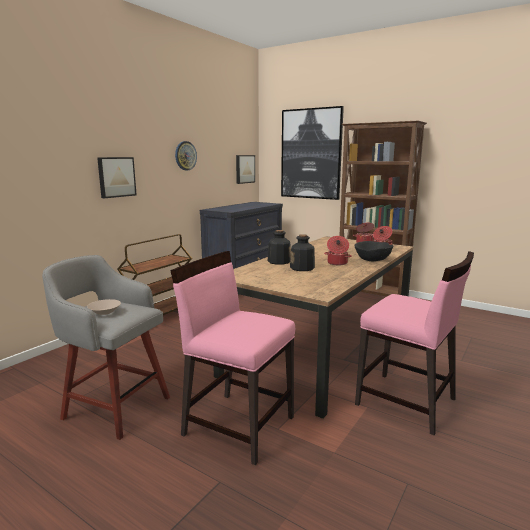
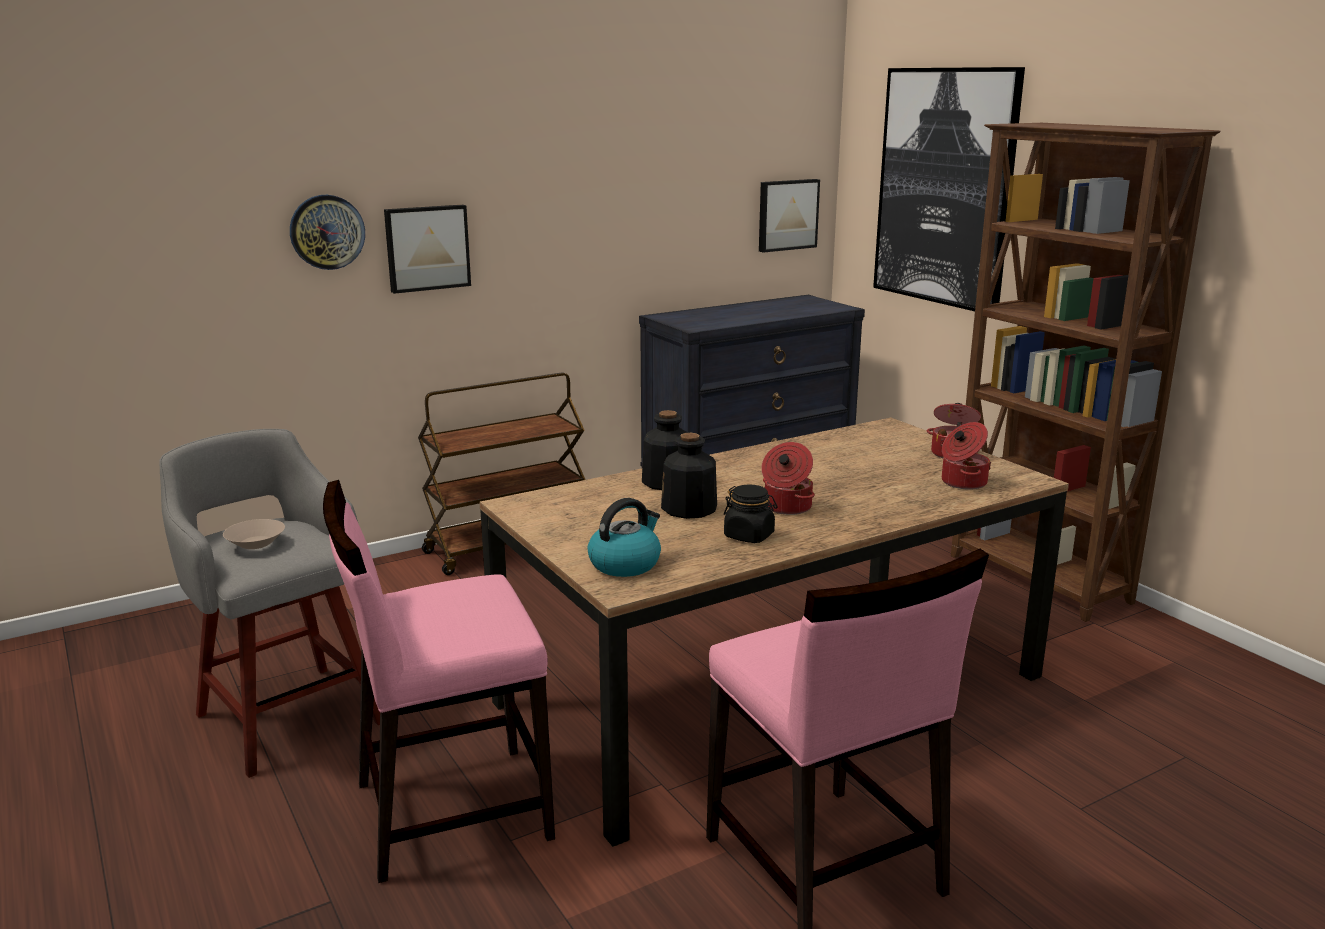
camera: 25 degrees right, 5 degrees up
(185, 155) = (608, 193): wall clock -> wall clock (327, 232)
(238, 425) = (450, 810): pink chair -> pink chair turned 75 degrees counterclockwise
(309, 287) = (625, 563): none -> kettle
(339, 273) = (749, 536): none -> black jar
(372, 259) = (889, 509): black bowl -> none

